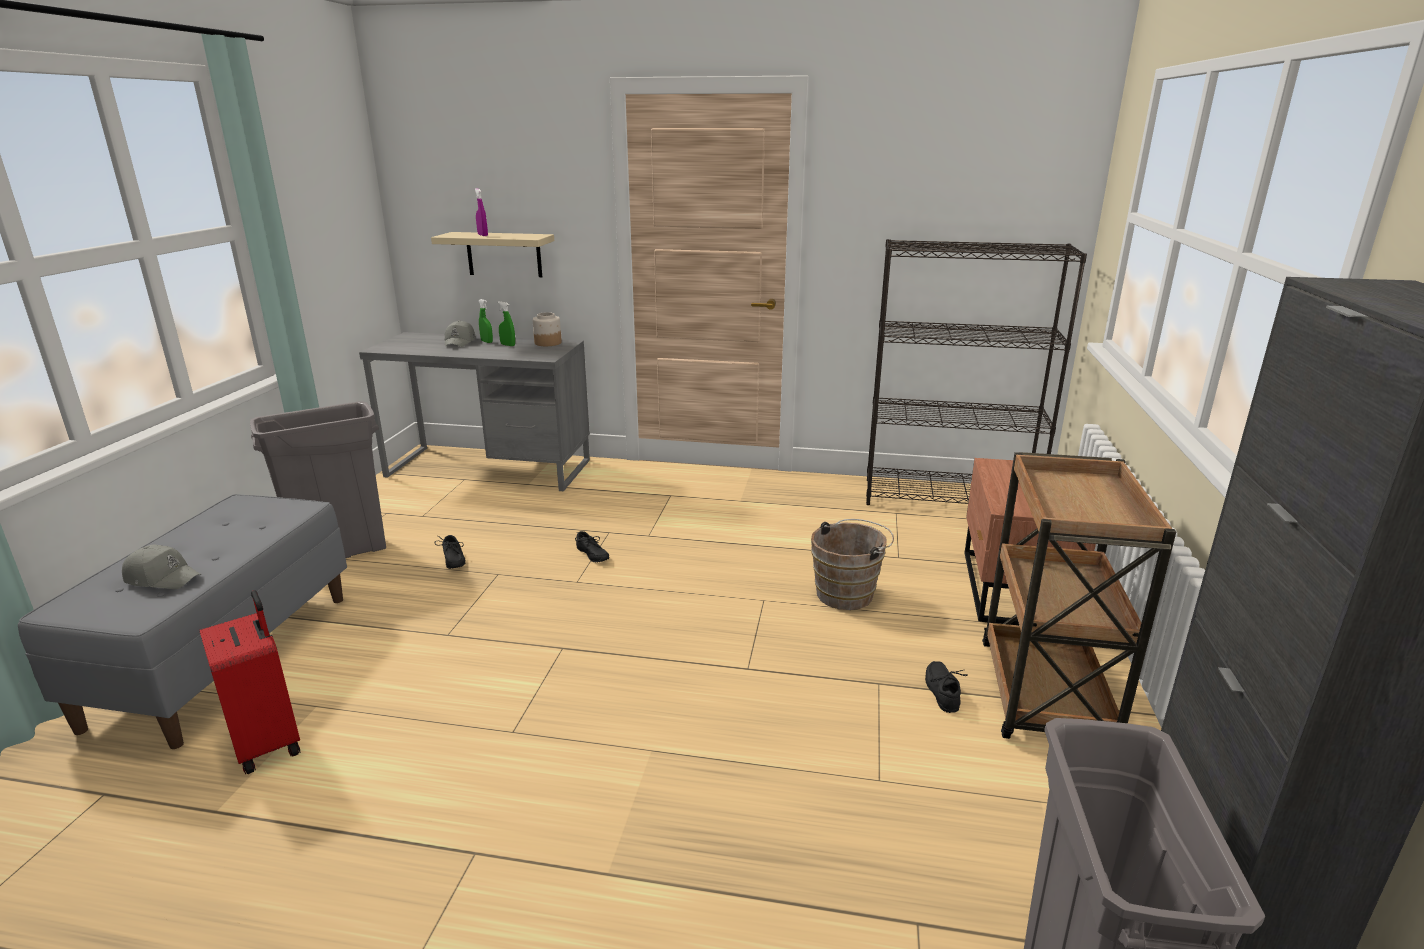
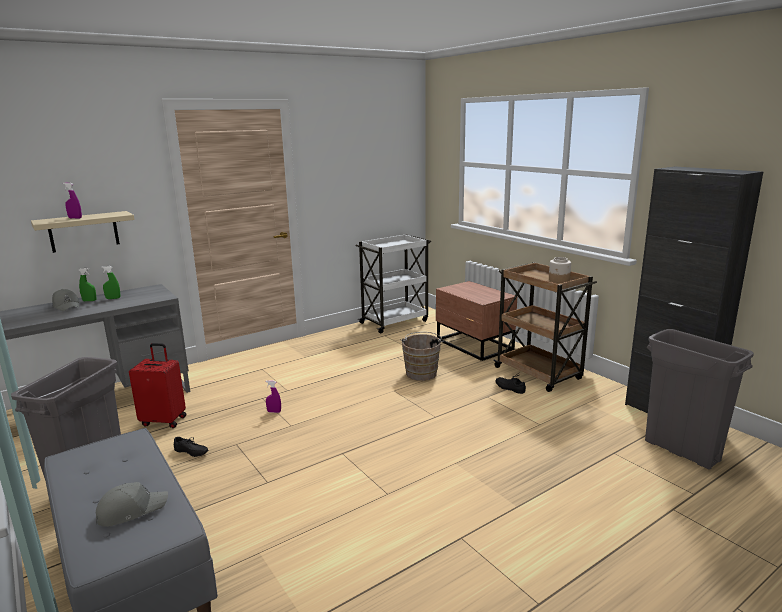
camera: 45 degrees left, 5 degrees down
(269, 742) = (268, 582): red suitcase -> red suitcase (164, 420)
(547, 343) = (140, 290): jar -> jar (559, 280)
(591, 555) = (274, 412): black shoe -> purple spray bottle
(949, 497) = (395, 321): black bookcase -> white cart

